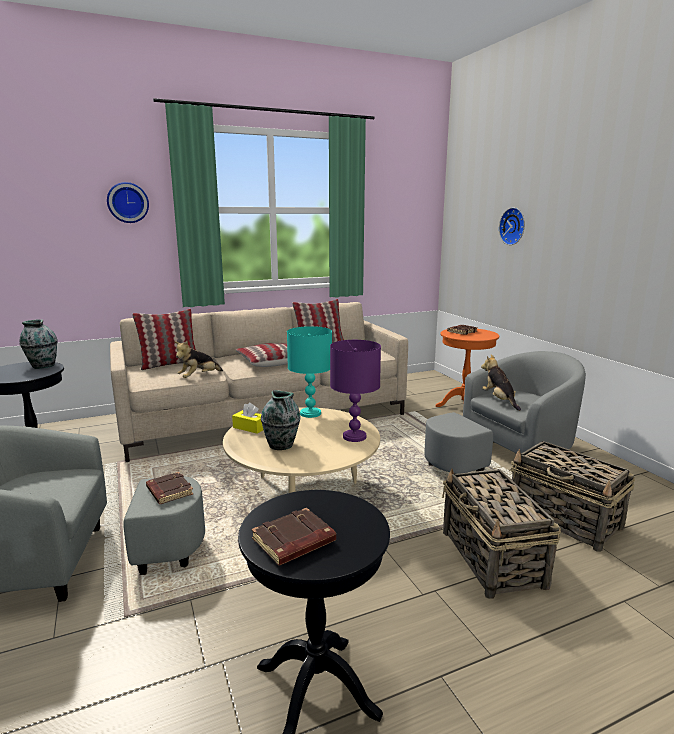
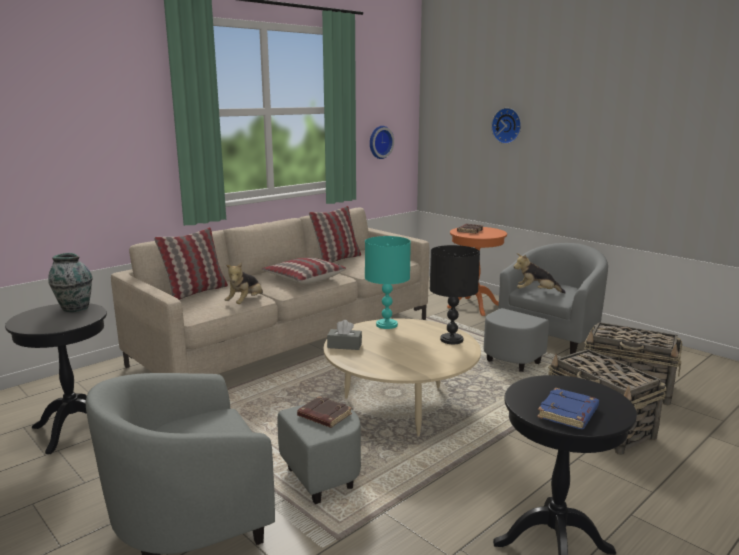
camera: 20 degrees left, 0 degrees up
(128, 202) = (118, 106): wall clock -> wall clock (379, 142)
(250, 427) = (344, 345): yellow tissue box -> grey tissue box
(281, 445) = (395, 357): vase -> none
(294, 542) = (568, 414): brown book -> blue book
(354, 436) = (451, 339): purple table lamp -> black table lamp
(499, 400) = (536, 292): plush toy -> plush toy turned 45 degrees counterclockwise

